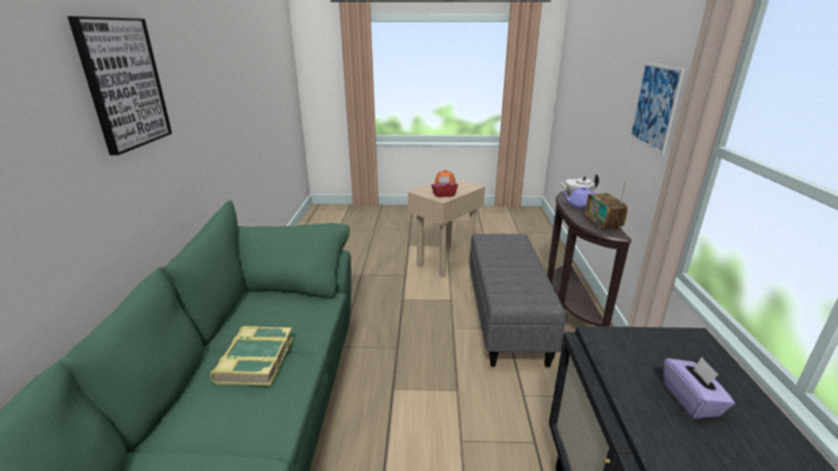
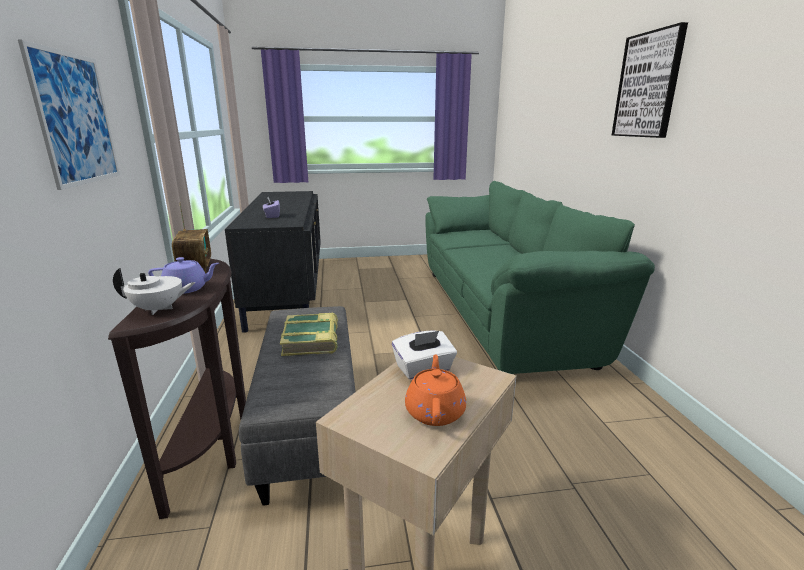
camera: 170 degrees right, 5 degrees down
(255, 360) = (498, 260): book -> book (311, 340)
(444, 195) = (424, 369): red tissue box -> white tissue box

